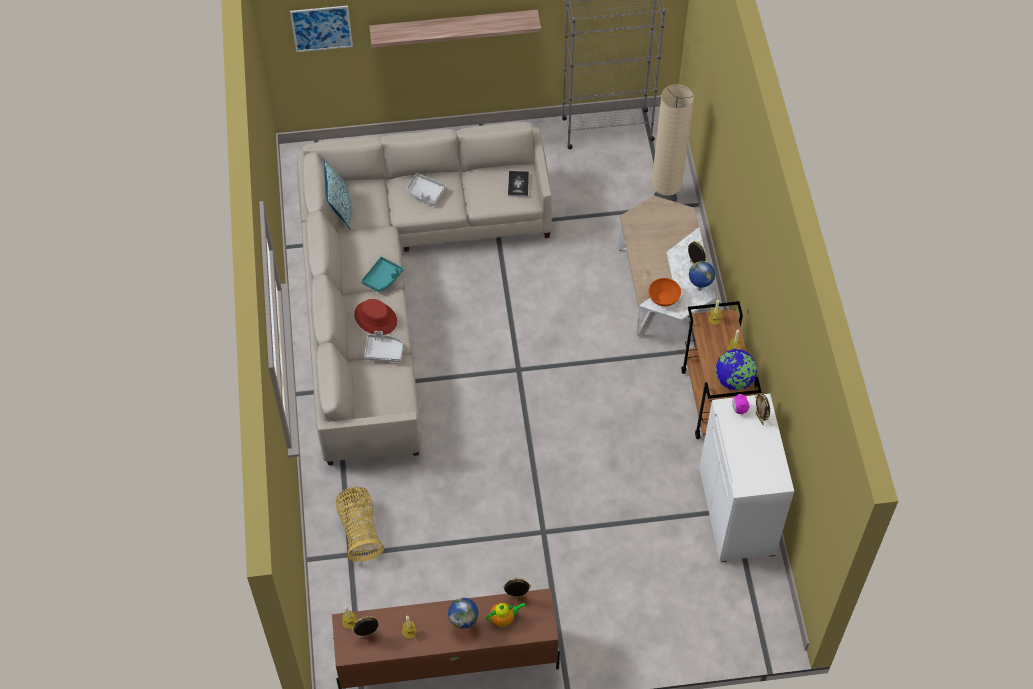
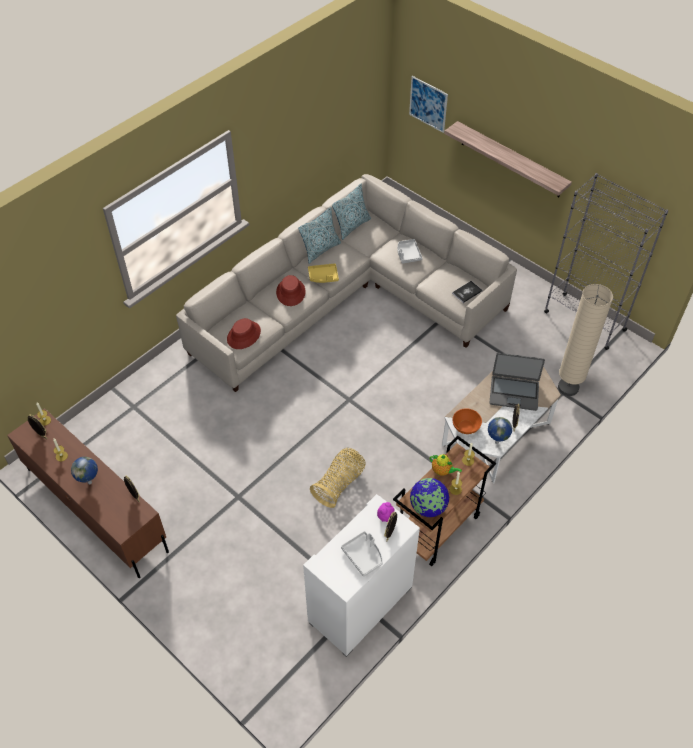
camera: 50 degrees right, 5 degrees down
(344, 256) = (320, 250): none -> pillow
(360, 530) = (155, 400): basket -> basket (339, 484)
(382, 278) = (323, 276): turquoise tray -> yellow tray
(384, 351) = (271, 312): grey tray -> grey tray (363, 556)
(392, 392) = (244, 335): none -> red hat
(504, 618) = (112, 501): teapot -> teapot (442, 471)
(661, 237) = (514, 392): none -> laptop

